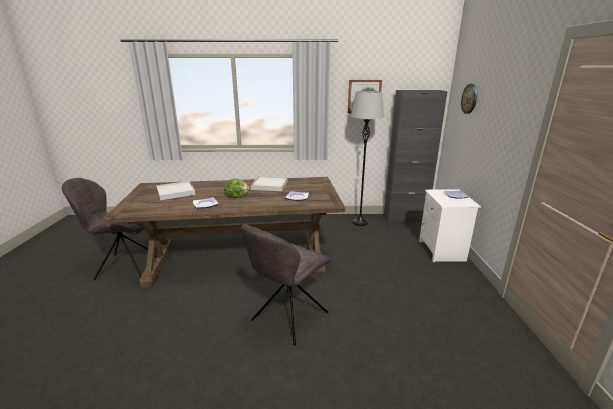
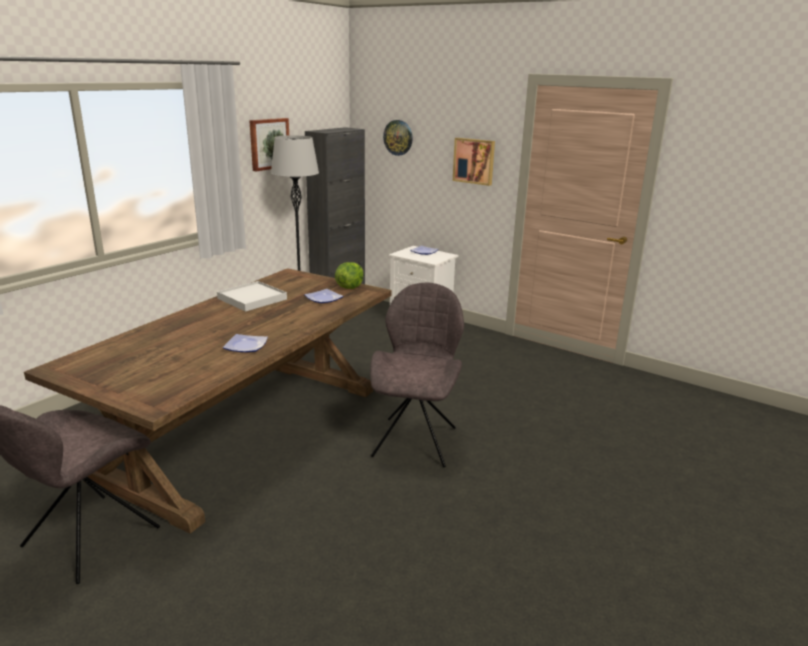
camera: 55 degrees left, 0 degrees up
(176, 192) = (147, 354): white tray -> none
(236, 196) = (254, 324): lettuce -> lettuce (349, 287)
(288, 318) = (416, 440): grey chair -> grey chair turned 150 degrees counterclockwise
(508, 122) = (474, 161): none -> picture

